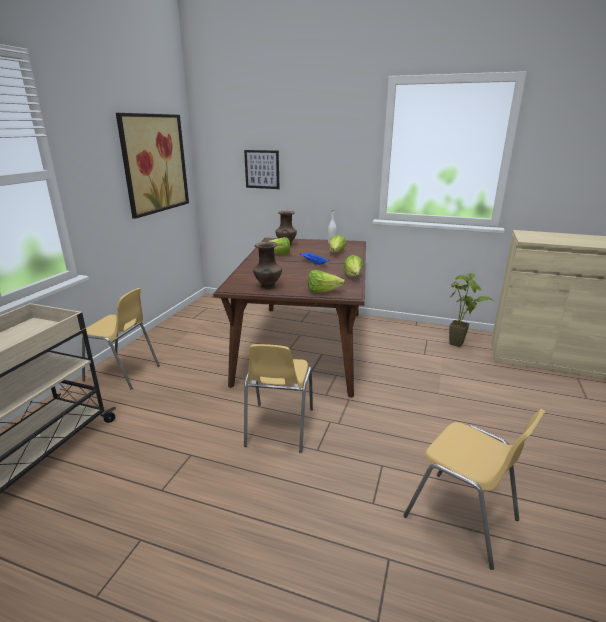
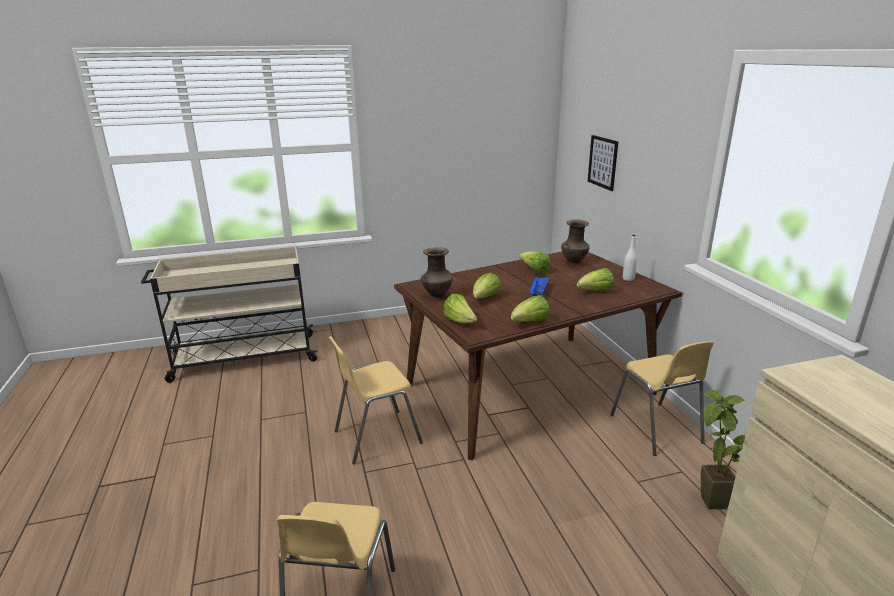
camera: 55 degrees right, 0 degrees up
(123, 373) = (373, 333): yellow chair -> yellow chair (656, 429)
(154, 163) = (488, 141): picture -> none
(297, 276) = (485, 298): none -> lettuce

